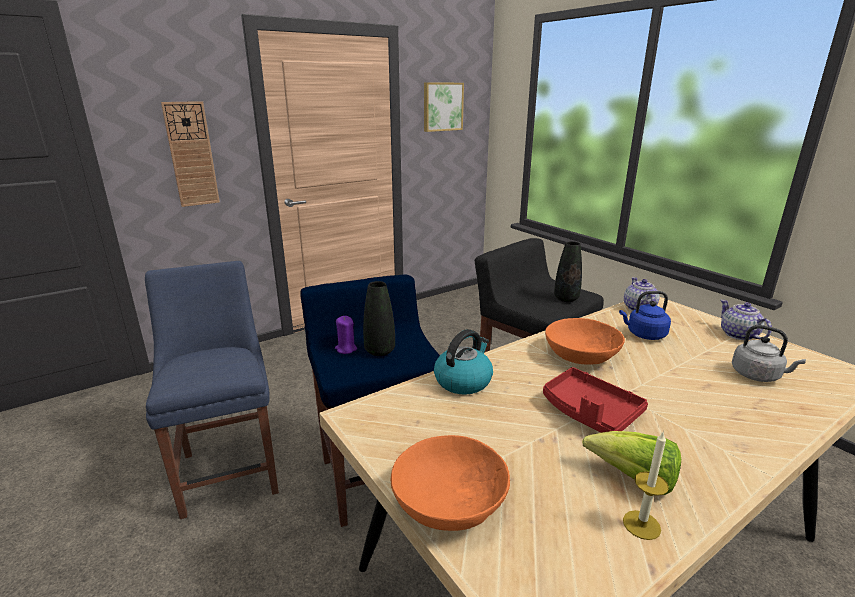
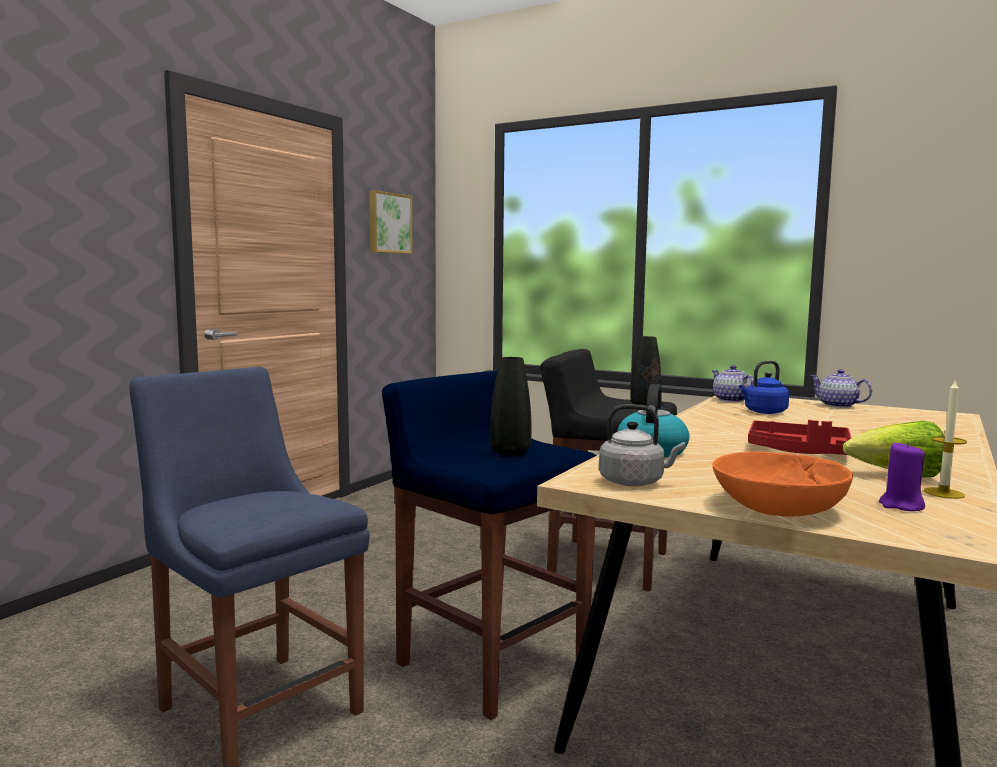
camera: 25 degrees left, 15 degrees down
(191, 154) = (83, 251): wall clock -> none
(346, 349) = (467, 454): purple candle -> purple candle (901, 506)
(581, 355) = (731, 426): orange bowl -> none
(758, 375) = (889, 422): grey kettle -> grey kettle (635, 482)

